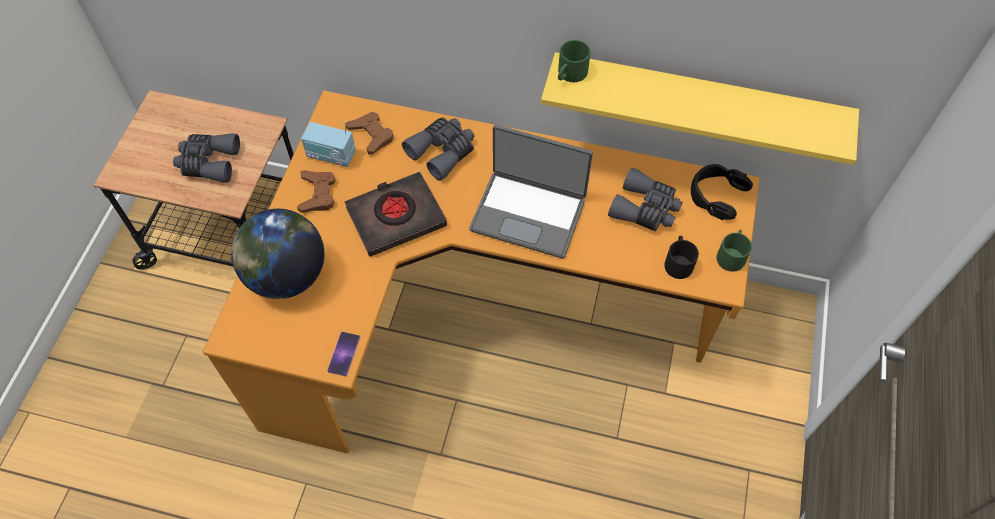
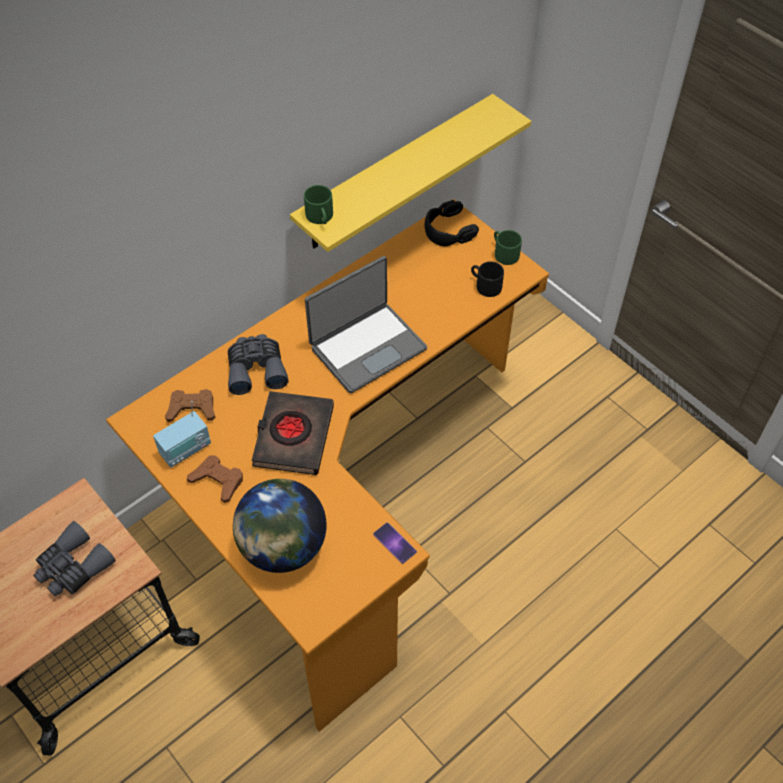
camera: 55 degrees left, 5 degrees down
(645, 209) = (424, 276): grey binoculars -> none

